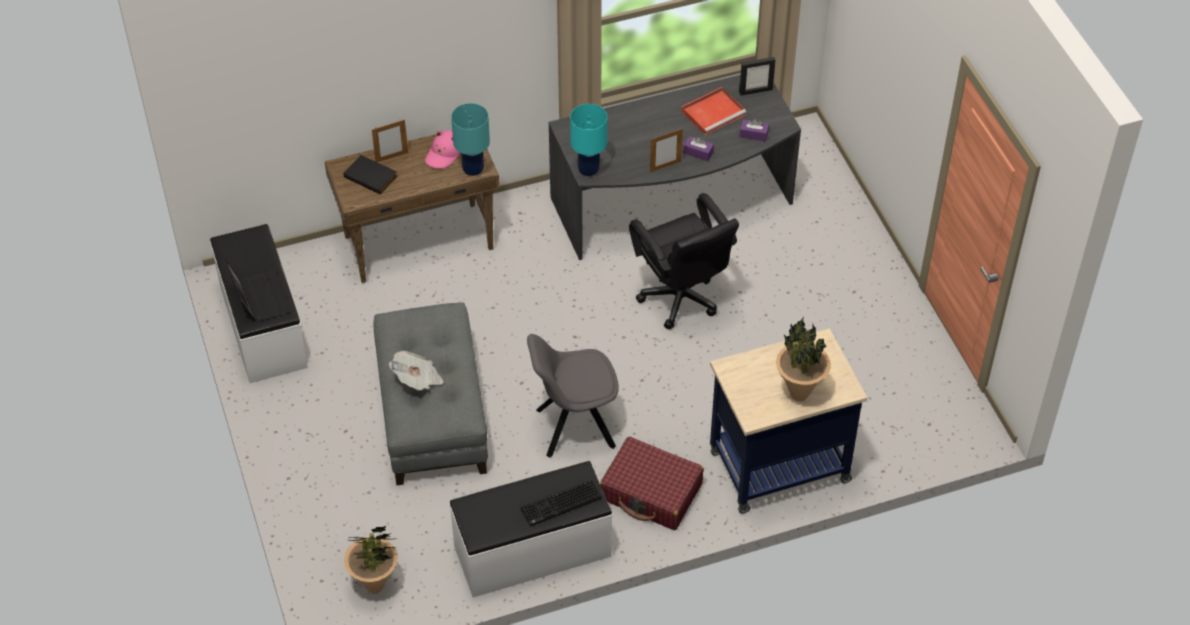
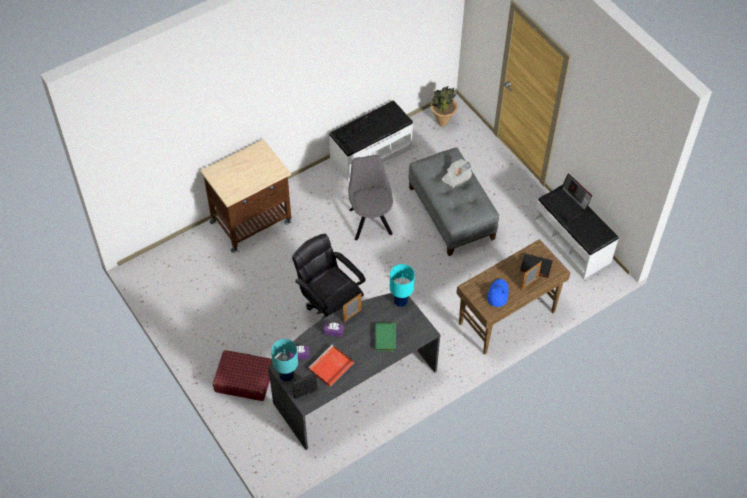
camera: 165 degrees right, 5 degrees up
(444, 153) = (498, 294): pink hat -> blue hat
(473, 170) = (474, 285): turquoise table lamp -> turquoise table lamp (286, 376)
(574, 428) = (370, 221): grey chair -> grey chair turned 75 degrees counterclockwise
(628, 132) = (384, 338): none -> green book
(651, 492) = (317, 195): red suitcase -> red suitcase (244, 379)
(778, 469) = (251, 222): blue cart -> brown cart
(798, 394) = (238, 164): potted plant -> none

